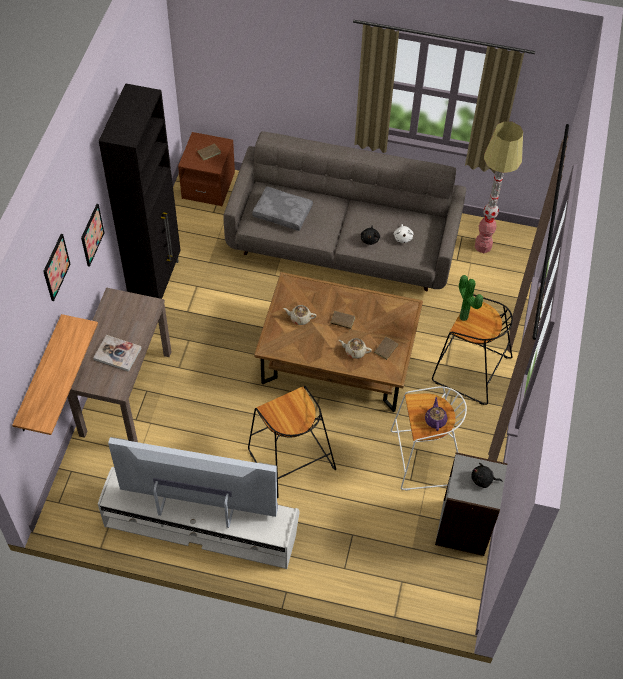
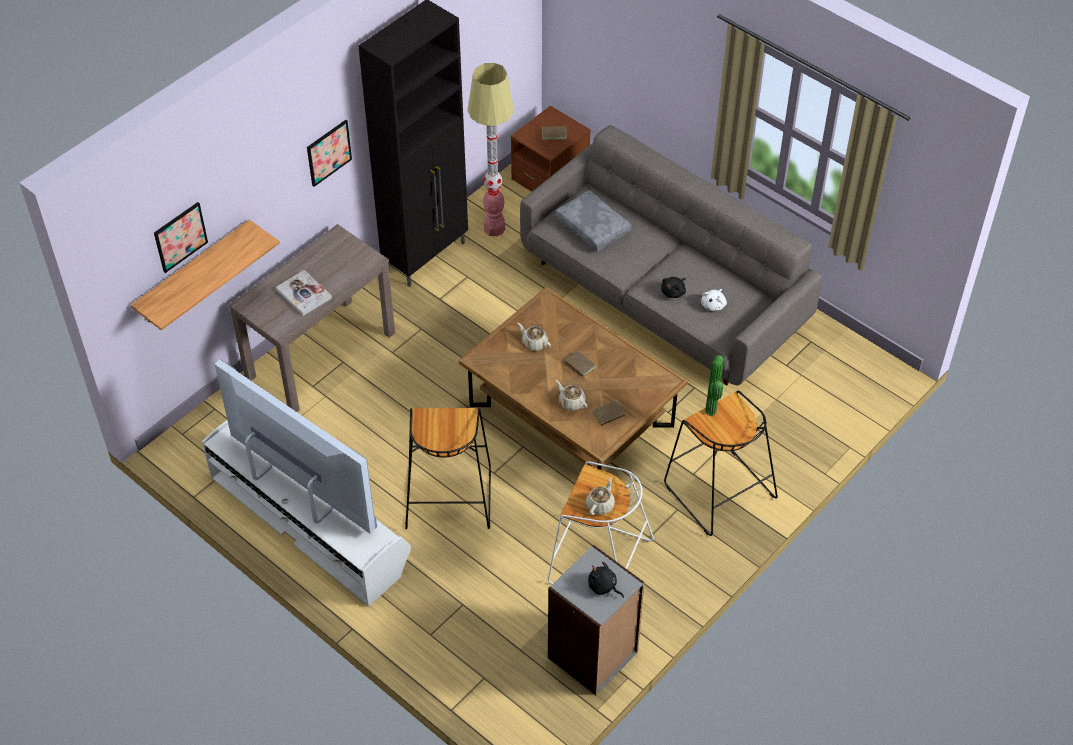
camera: 30 degrees right, 5 degrees down
(56, 267) = (251, 161): picture -> picture (180, 237)
(435, 420) = (600, 505): purple teapot -> beige teapot
(483, 246) = (829, 362): floor lamp -> floor lamp (494, 228)

